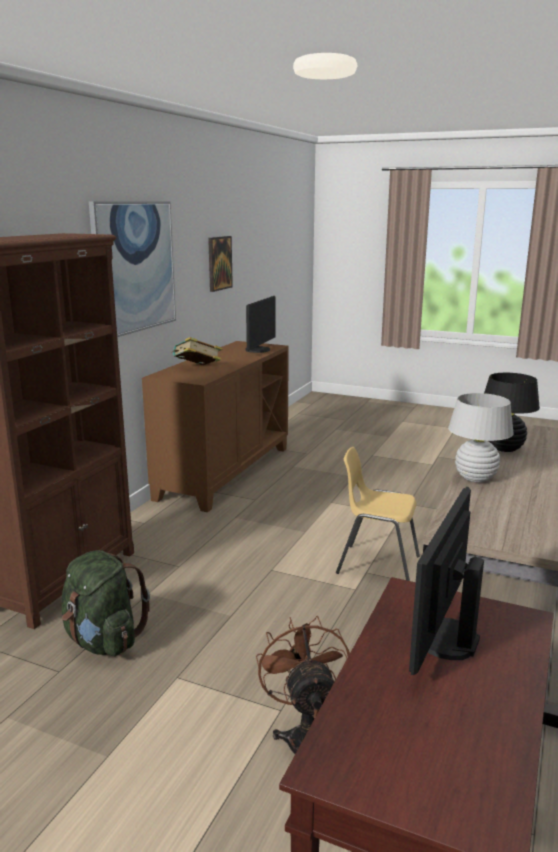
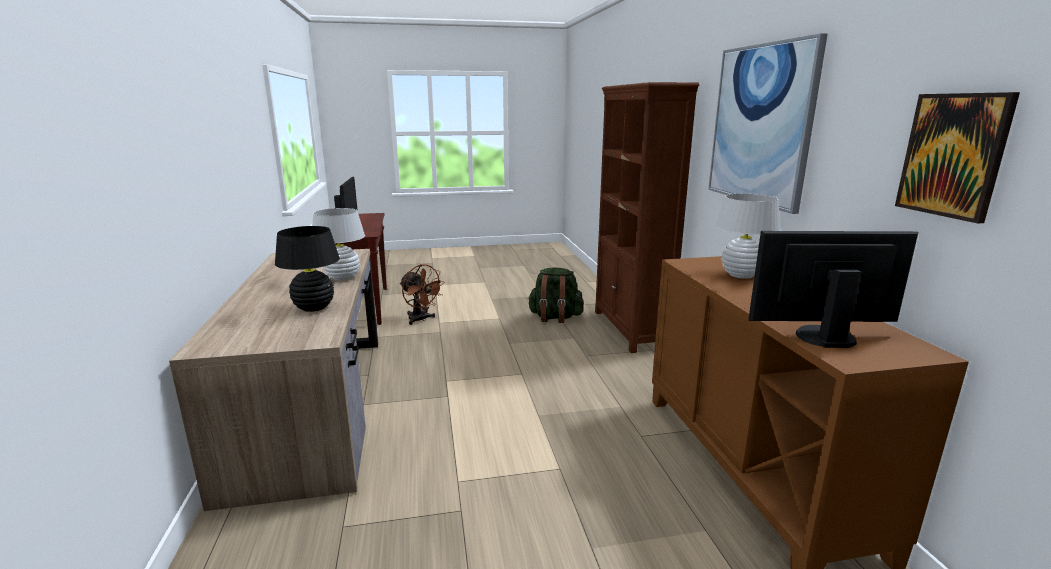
camera: 145 degrees right, 0 degrees up
(197, 369) = (740, 275): book -> white table lamp
(259, 350) = (823, 336): monitor -> monitor turned 105 degrees clockwise
(377, 565) = (442, 405): yellow chair -> none

